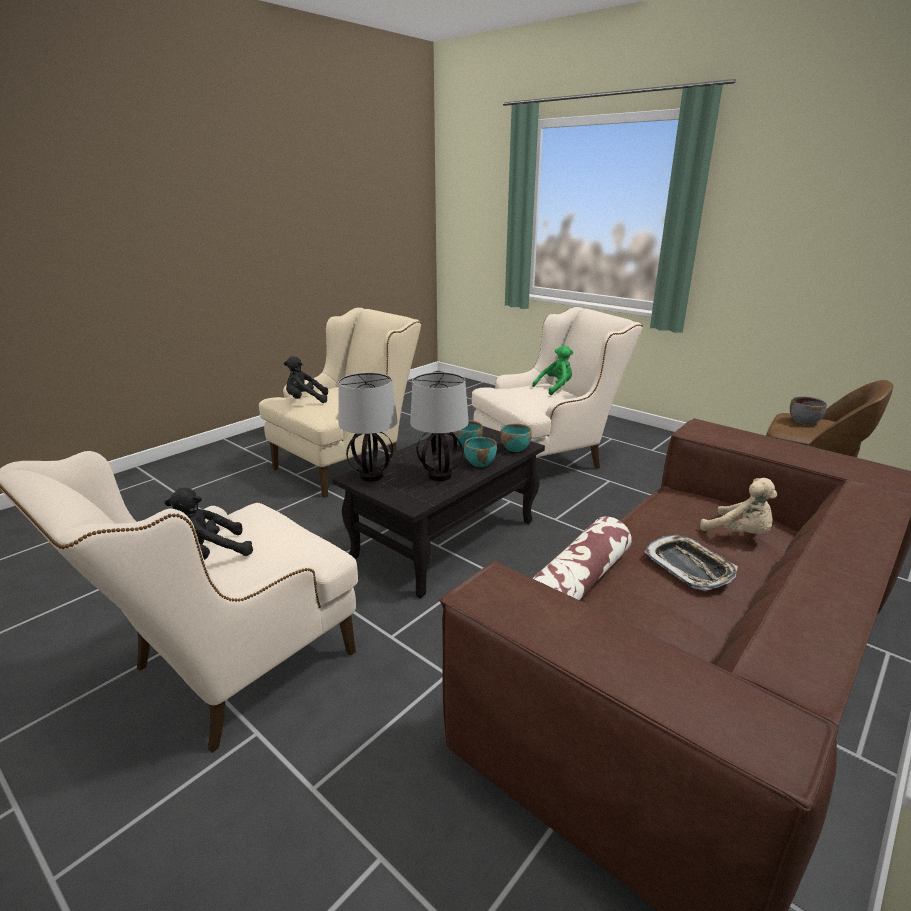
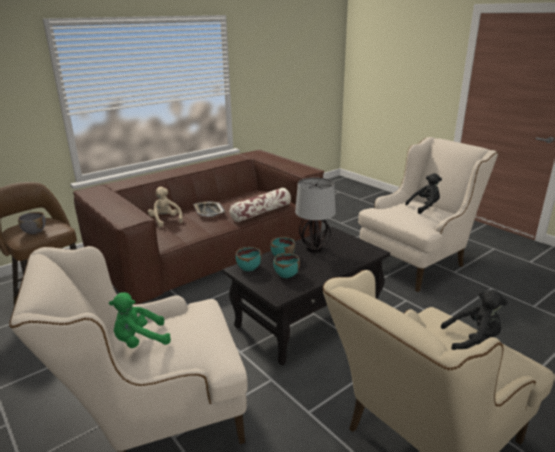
camera: 170 degrees left, 0 degrees up
(371, 476) = (362, 251): table lamp -> none

